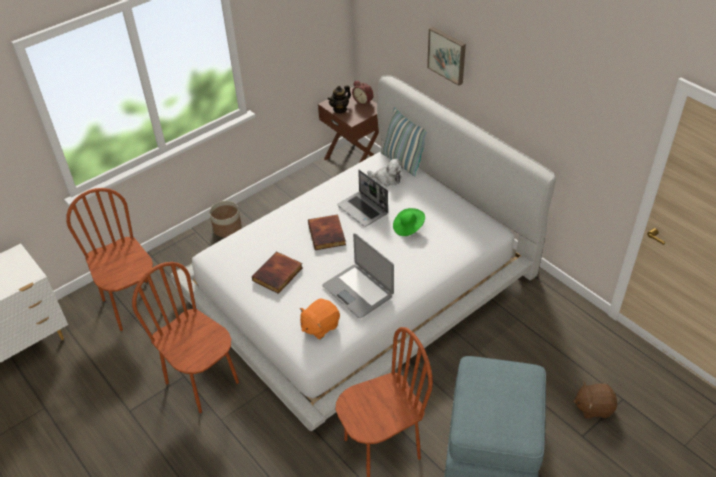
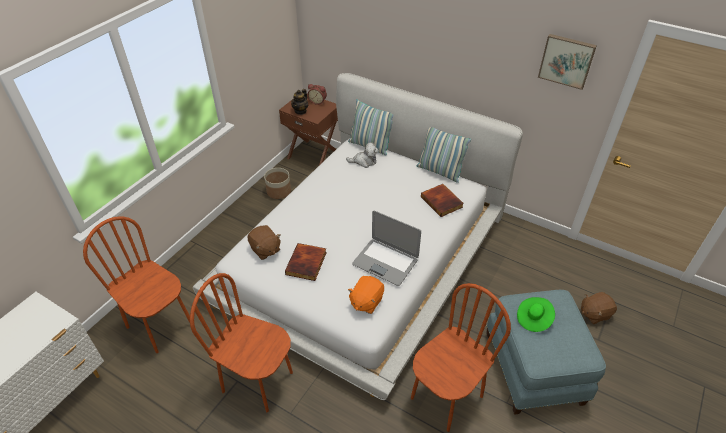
camera: 20 degrees left, 0 degrees up
(227, 228) = (224, 234): planter -> planter (278, 191)
(243, 251) = (265, 250): none -> brown plush toy
(327, 234) = (335, 218): book -> book (442, 202)
(363, 210) = (356, 191): laptop -> none
(408, 227) = (401, 198): green hat -> green hat (533, 319)
(447, 55) = (403, 44): picture -> picture (566, 60)
(466, 206) = (439, 171): none -> pillow

